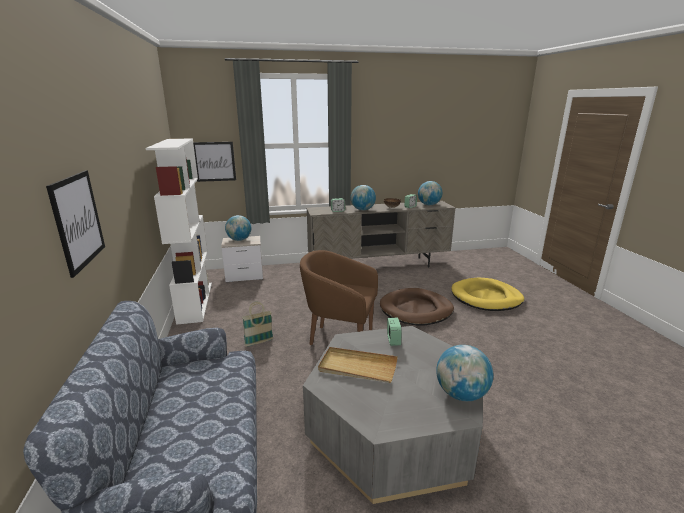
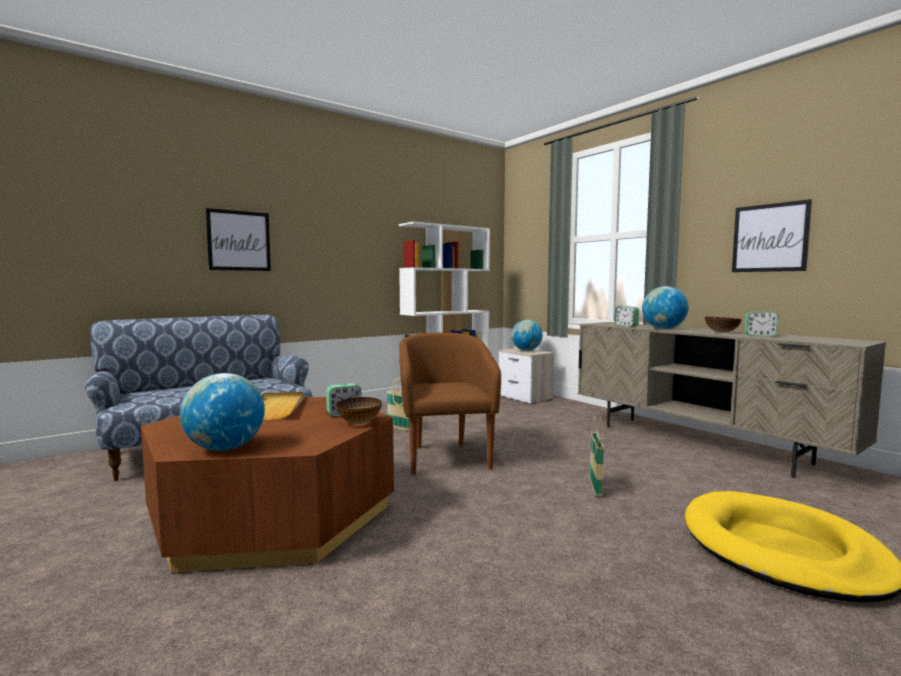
camera: 65 degrees right, 15 degrees down
(214, 161) = (532, 259): picture -> picture (769, 238)
(393, 430) = (274, 513): grey coffee table -> brown coffee table
(416, 310) = (595, 488): brown dog bed -> basket
(419, 338) = (358, 423): none -> bowl
(429, 205) = (815, 339): globe -> none

